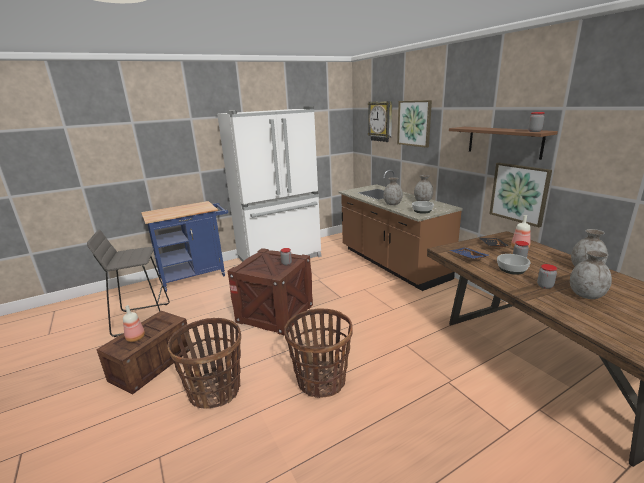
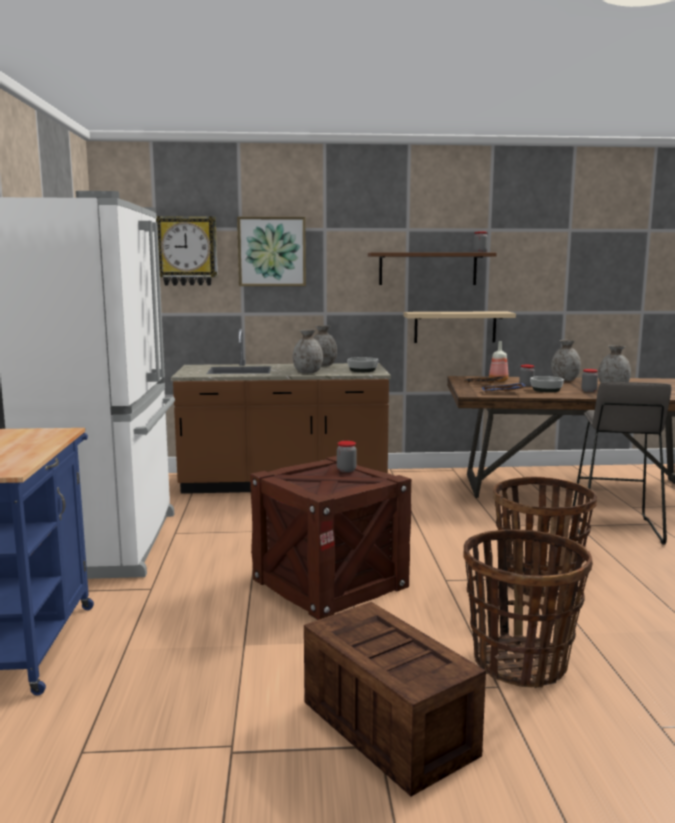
camera: 65 degrees left, 10 degrees down
(136, 338) = (403, 655): bottle -> none
(142, 319) = (155, 738): grey stool -> grey stool (614, 529)
(519, 193) = (455, 327): picture -> beige shelf

